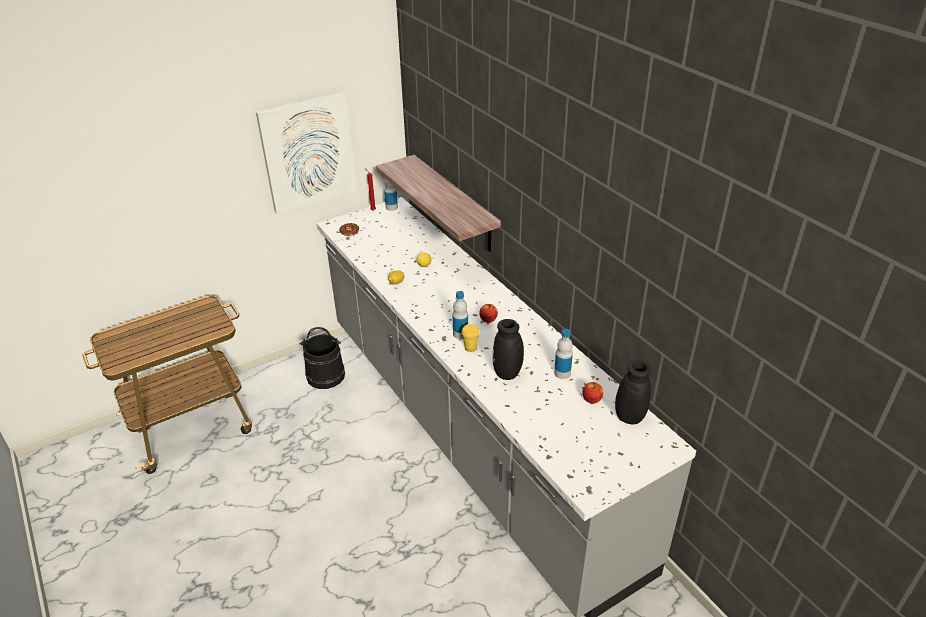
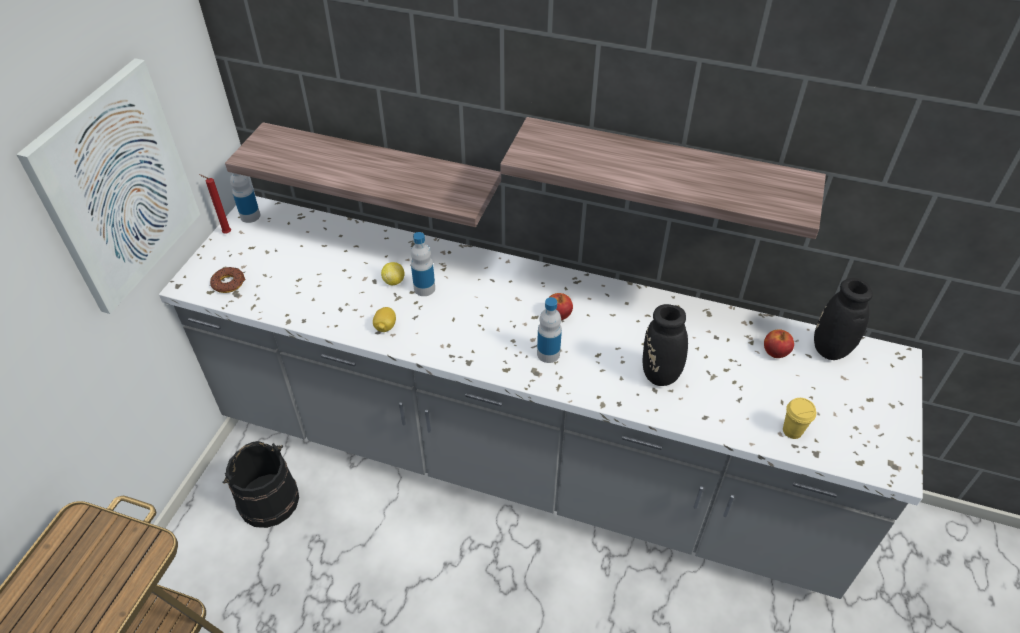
camera: 40 degrees left, 10 degrees up
(470, 348) = (581, 366): yellow cup -> yellow cup (792, 431)
(562, 373) = (711, 337): bottle -> bottle (424, 288)
(568, 249) = (665, 175): none -> shelf

